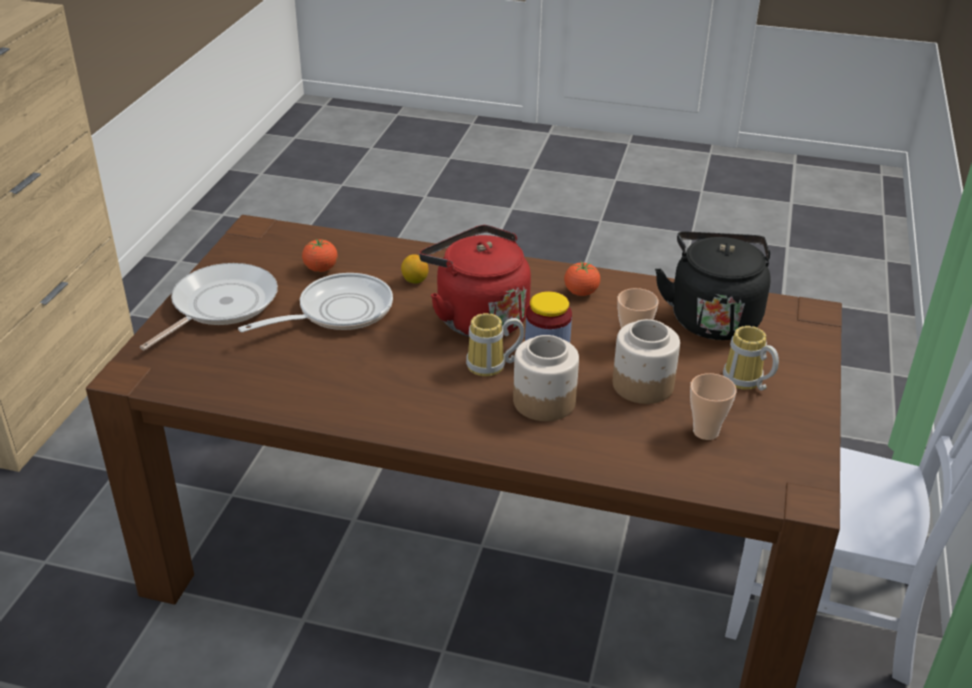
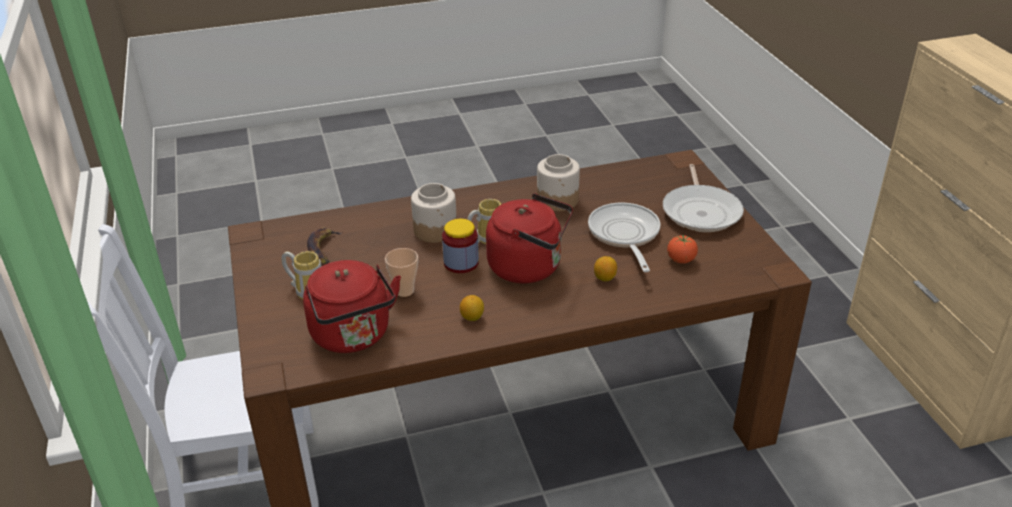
camera: 150 degrees right, 0 degrees up
(338, 312) = (624, 235): frying pan -> frying pan turned 150 degrees clockwise
(581, 293) = (472, 317): tomato -> lemon
(642, 385) = (379, 262): jar -> jar (558, 200)
(705, 432) = (323, 249): cup -> banana
(713, 317) = (353, 336): black kettle -> red kettle

